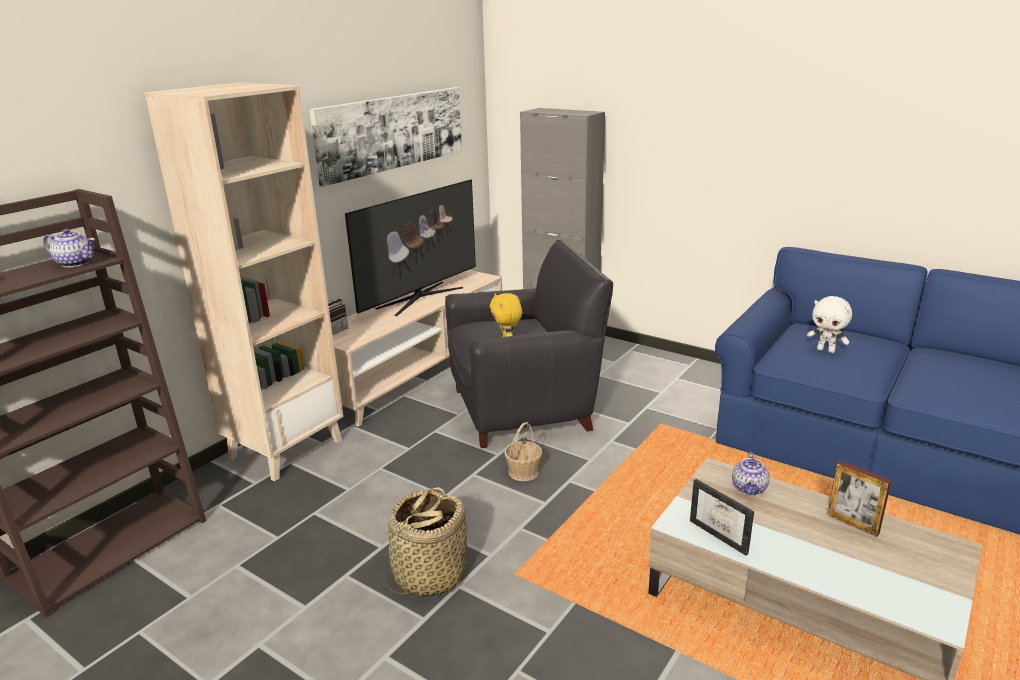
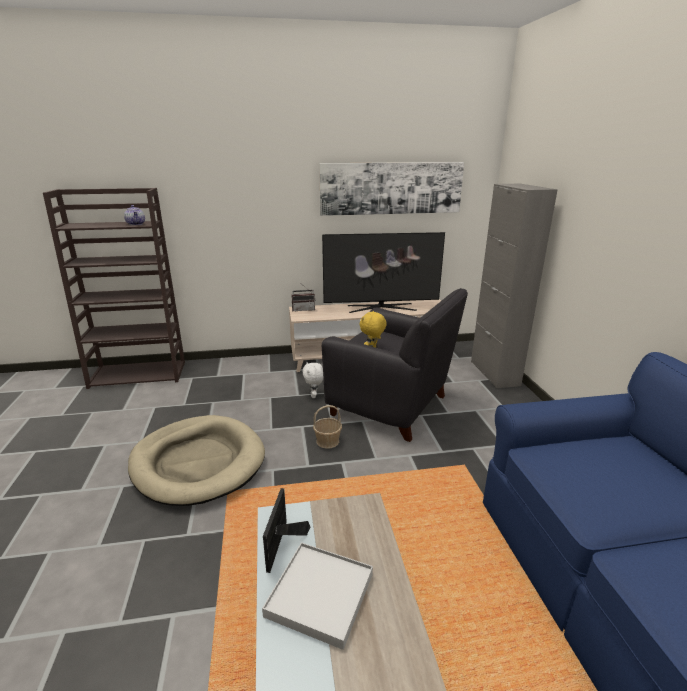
camera: 45 degrees right, 0 degrees up
(286, 448) = (253, 367): beige bookcase -> none
(429, 575) = (198, 462): basket -> beige dog bed
(749, 488) = (363, 534): teapot -> none
(797, 539) = (320, 594): none -> white tray
(826, 350) = (601, 469): white plush toy -> white plush toy (314, 395)
(852, 524) = (384, 625): picture frame -> none

